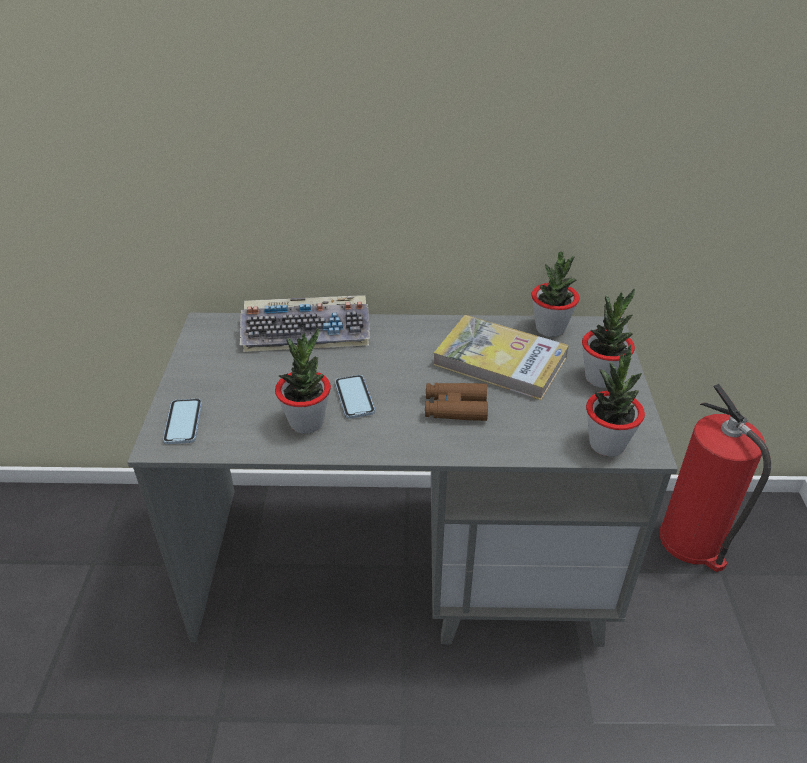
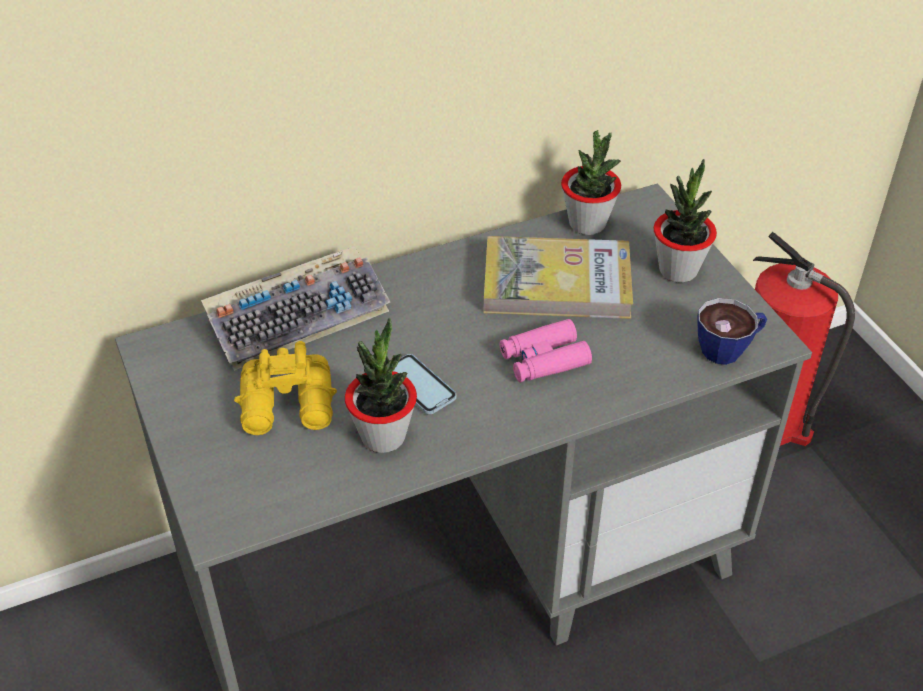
camera: 25 degrees left, 5 degrees up
(183, 422) = (228, 490): phone -> none
(260, 384) = (289, 407): none -> yellow binoculars
(455, 408) = (544, 359): brown binoculars -> pink binoculars
(606, 444) = (729, 348): potted plant -> cup

